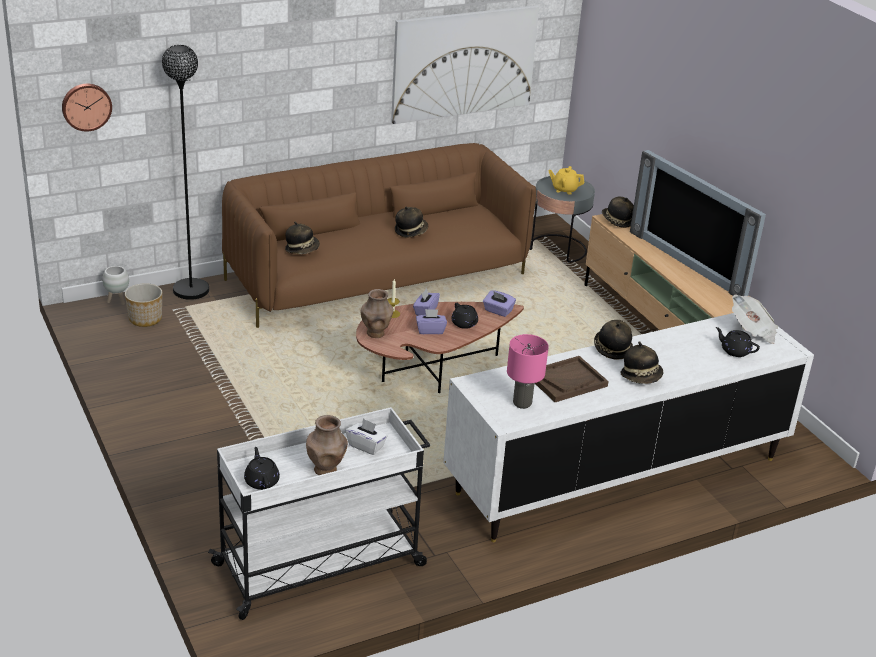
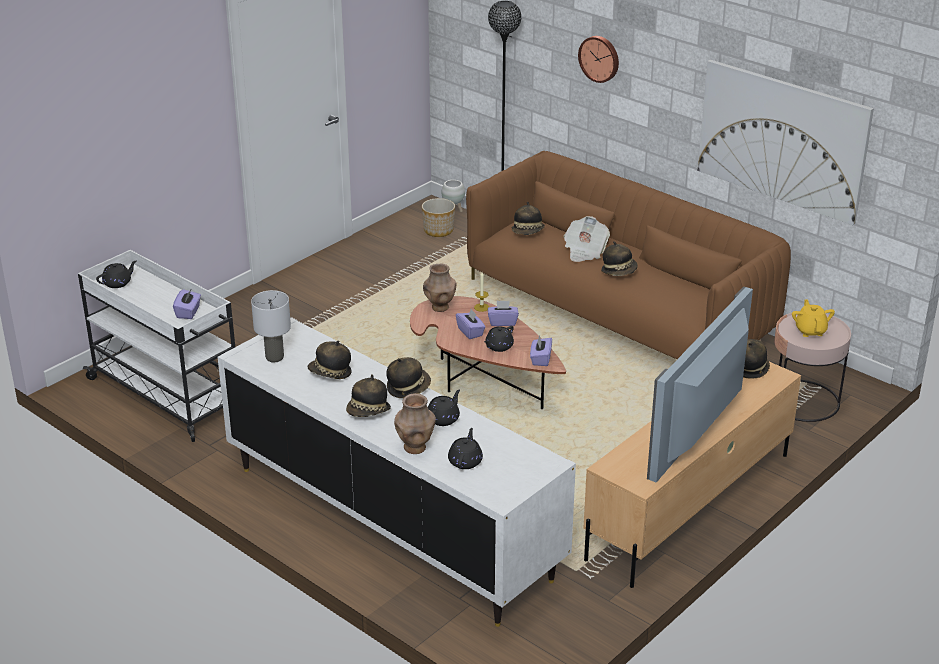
camera: 70 degrees right, 0 degrees up
(86, 106) = (455, 30): wall clock -> wall clock (600, 58)
(326, 470) = (146, 304): brown vase -> brown vase (415, 448)
(366, 446) = (188, 312): white tissue box -> purple tissue box
(521, 404) = (274, 358): pink table lamp -> white table lamp
(558, 249) = (803, 401): grey side table -> pink side table
(567, 381) = (330, 373): brown tray -> hat
(668, 345) = (443, 419): none -> black teapot
(752, 331) = (519, 468): newspaper -> newspaper (584, 251)

